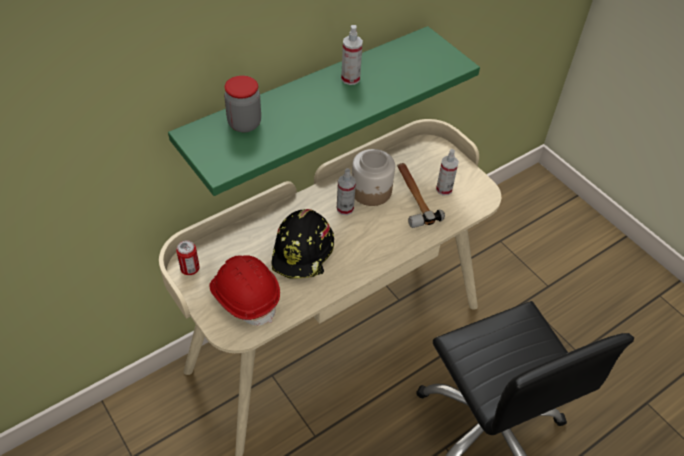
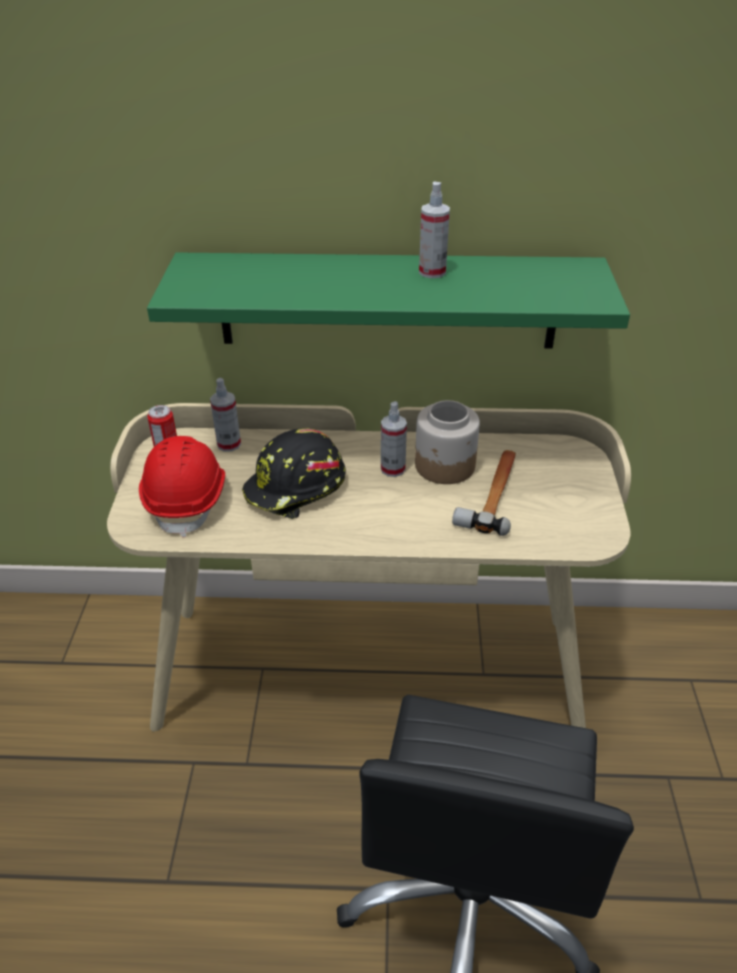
camera: 40 degrees right, 10 degrees down
(244, 124) = (257, 270): jar -> none
(444, 189) = (545, 504): spray bottle -> spray bottle (229, 444)

